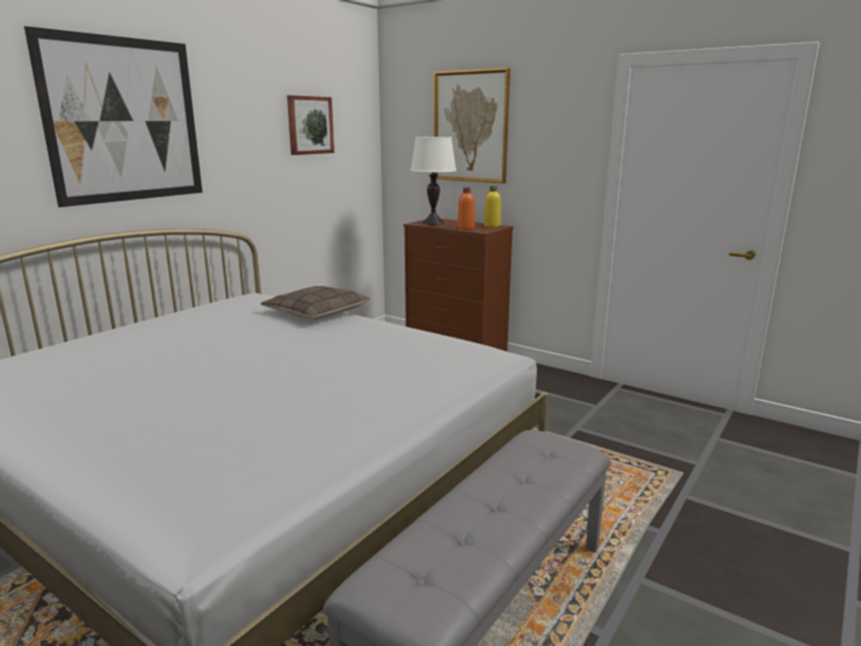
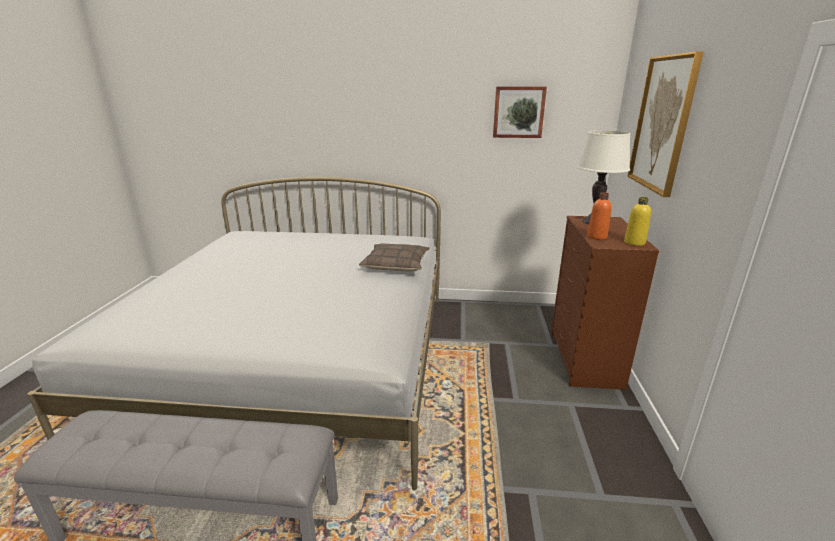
camera: 60 degrees right, 5 degrees up
(124, 120) = (354, 107): picture -> none

